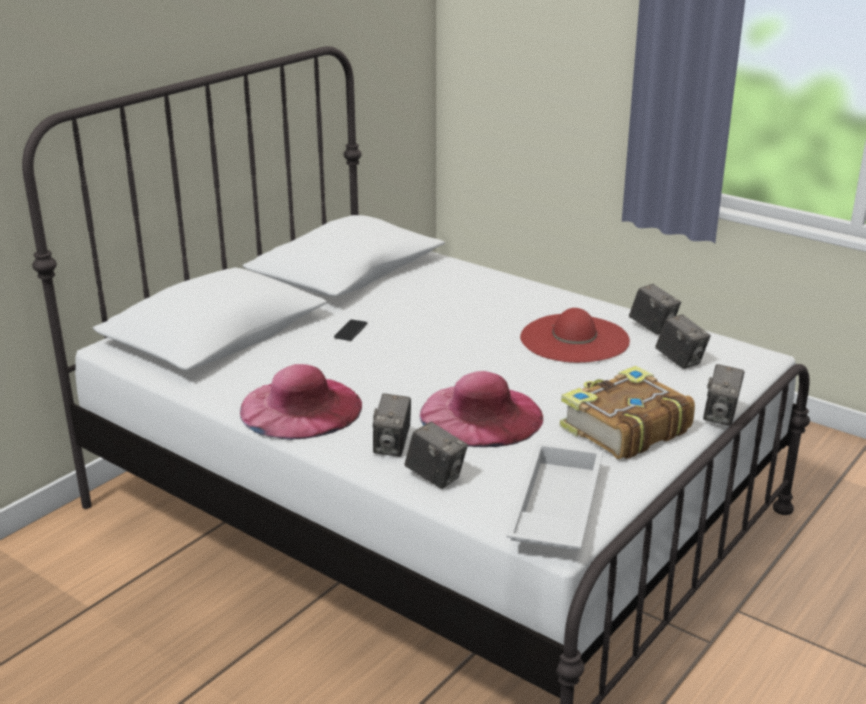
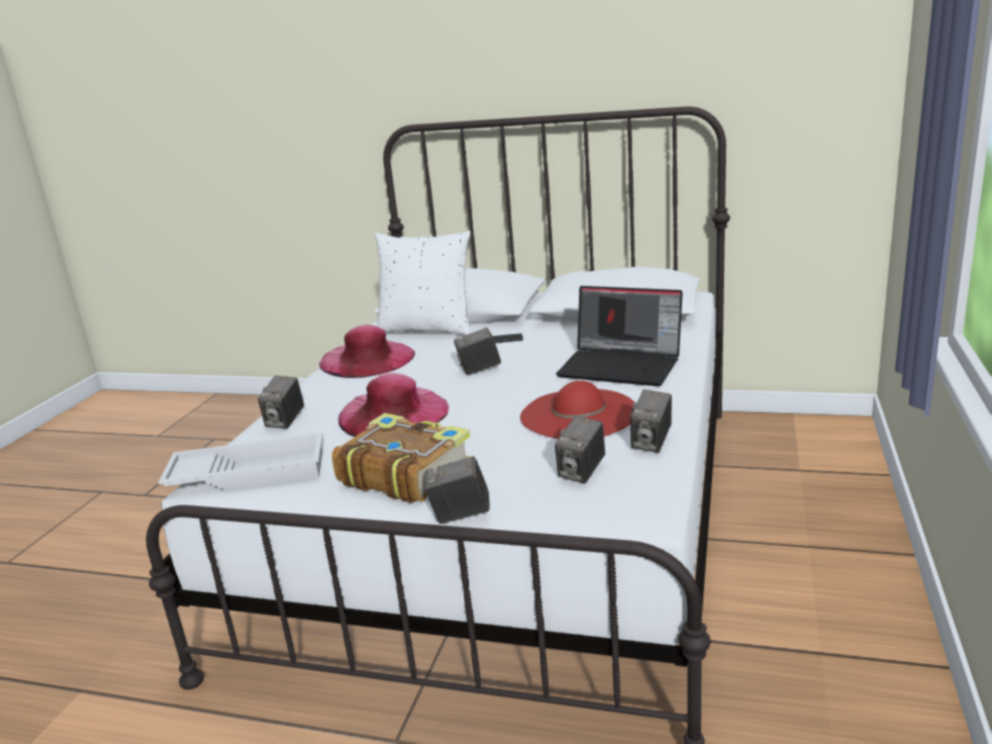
camera: 70 degrees right, 5 degrees down
(252, 361) = (427, 329): none -> white pillow
(392, 446) = (325, 397): camera -> camera (479, 370)
(492, 301) = (622, 366): none -> laptop

